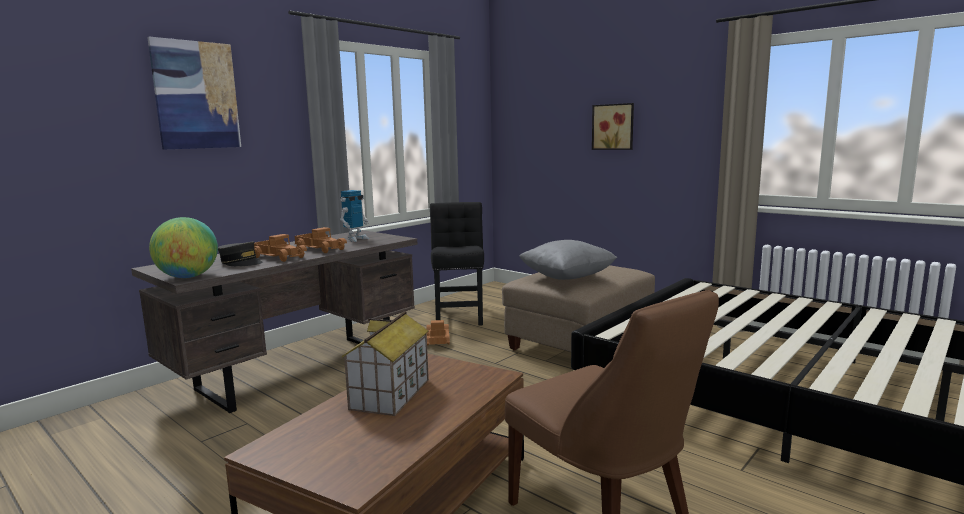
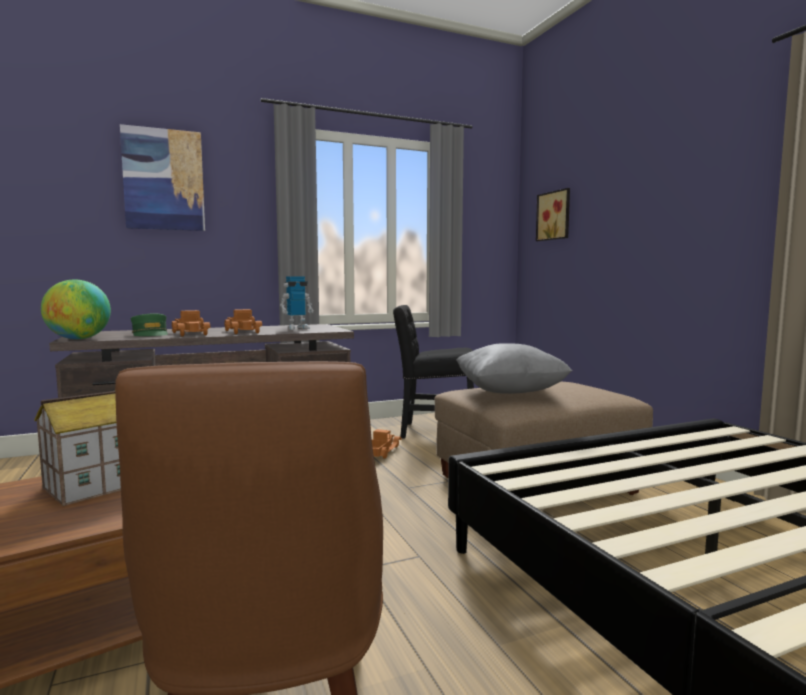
camera: 25 degrees right, 5 degrees down
(241, 262) = (150, 334): grey cap -> green cap
(459, 315) = (434, 431): black chair -> black chair turned 105 degrees counterclockwise
(613, 127) = (640, 214): picture -> picture (555, 216)

